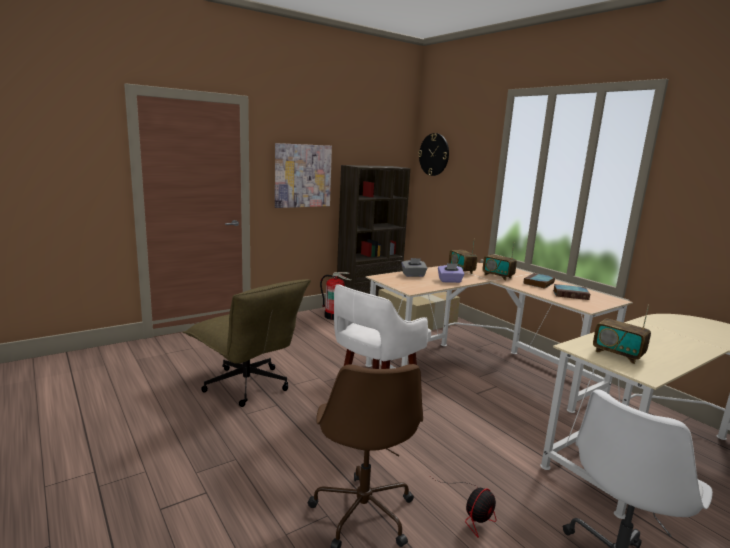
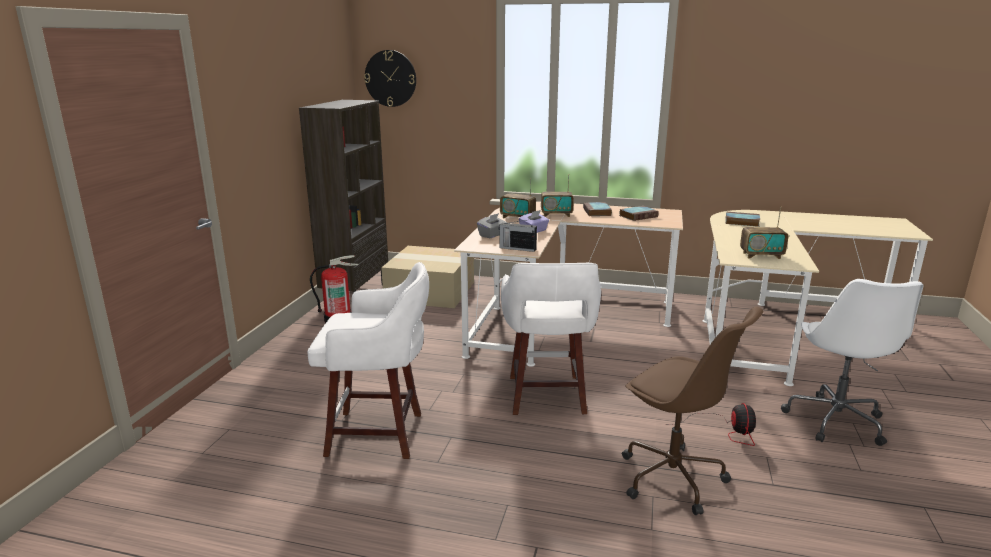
camera: 40 degrees left, 5 degrees up
(245, 384) = (380, 435): beige office chair -> white stool
(302, 176) = (262, 131): picture -> none
(407, 286) = (517, 248): none -> radio
(676, 326) = (741, 222): none -> book

